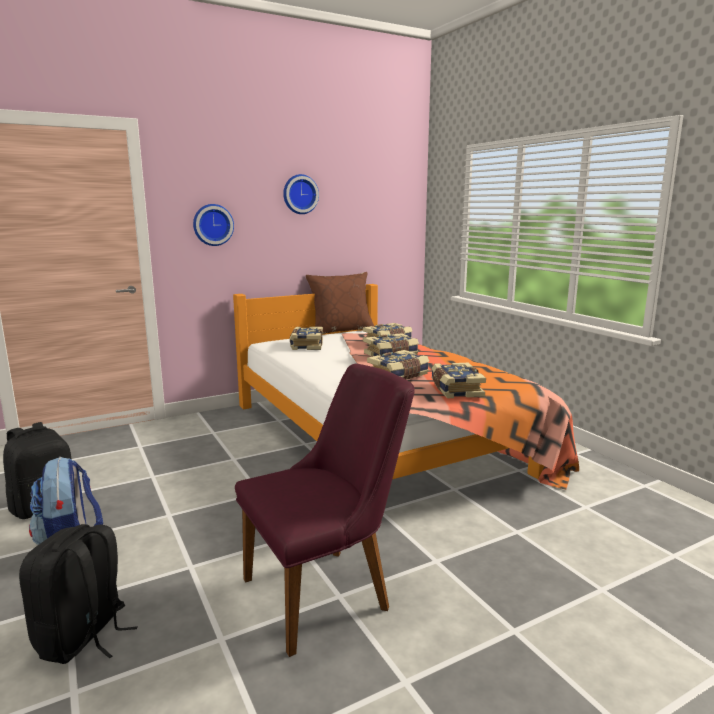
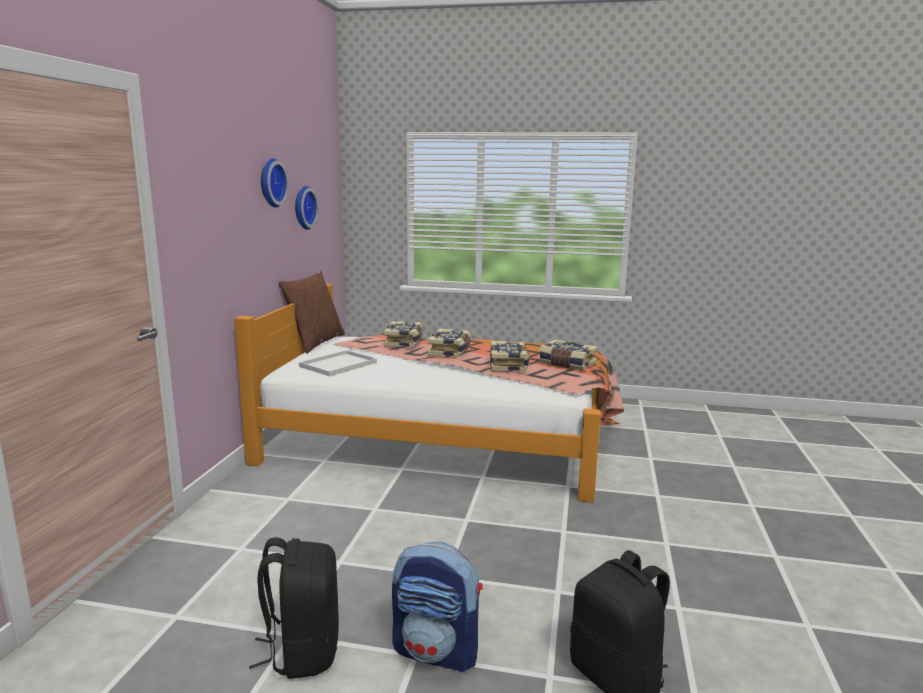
camera: 50 degrees left, 0 degrees up
(212, 225) = (210, 227): wall clock -> wall clock (303, 207)
(306, 346) = (339, 364): book -> white tray
(328, 591) = (656, 544): purple chair -> none

